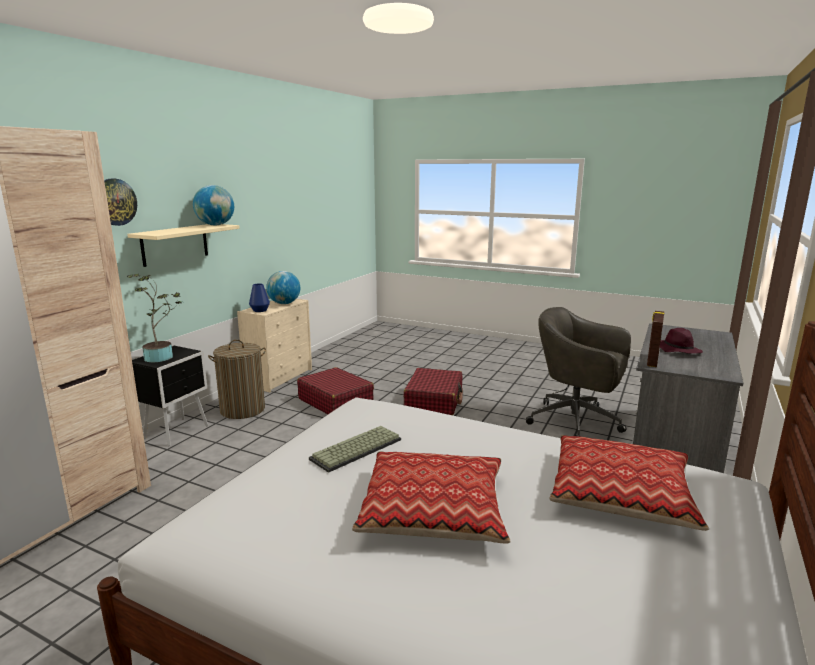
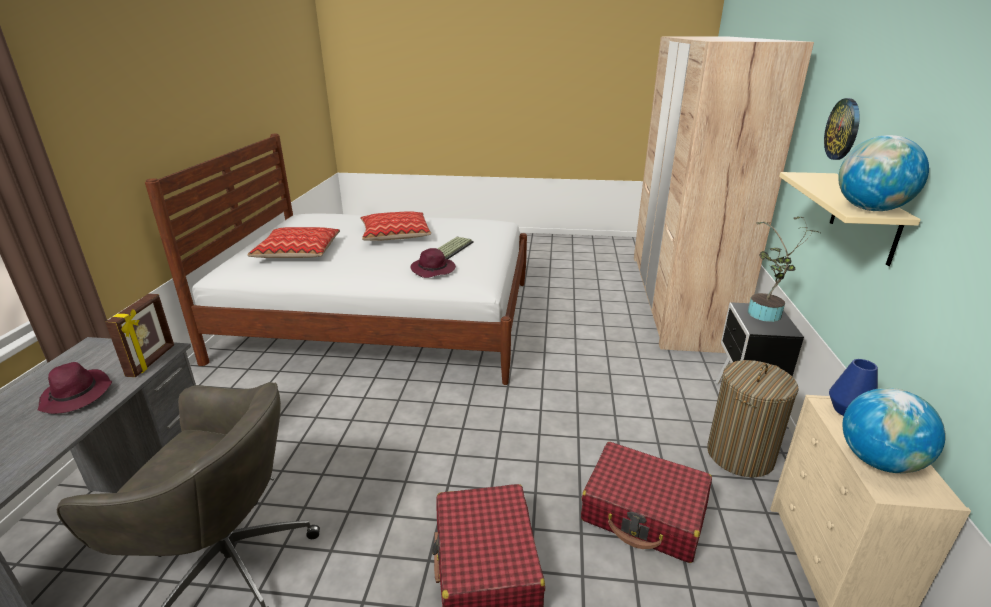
camera: 160 degrees right, 10 degrees up
(404, 418) = (433, 270): none -> purple hat

